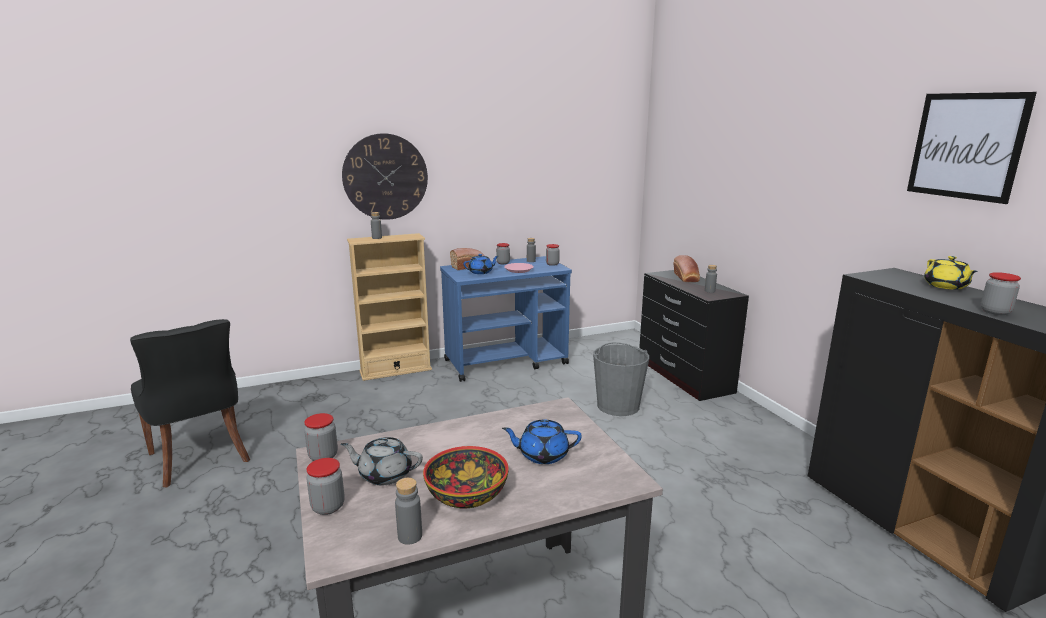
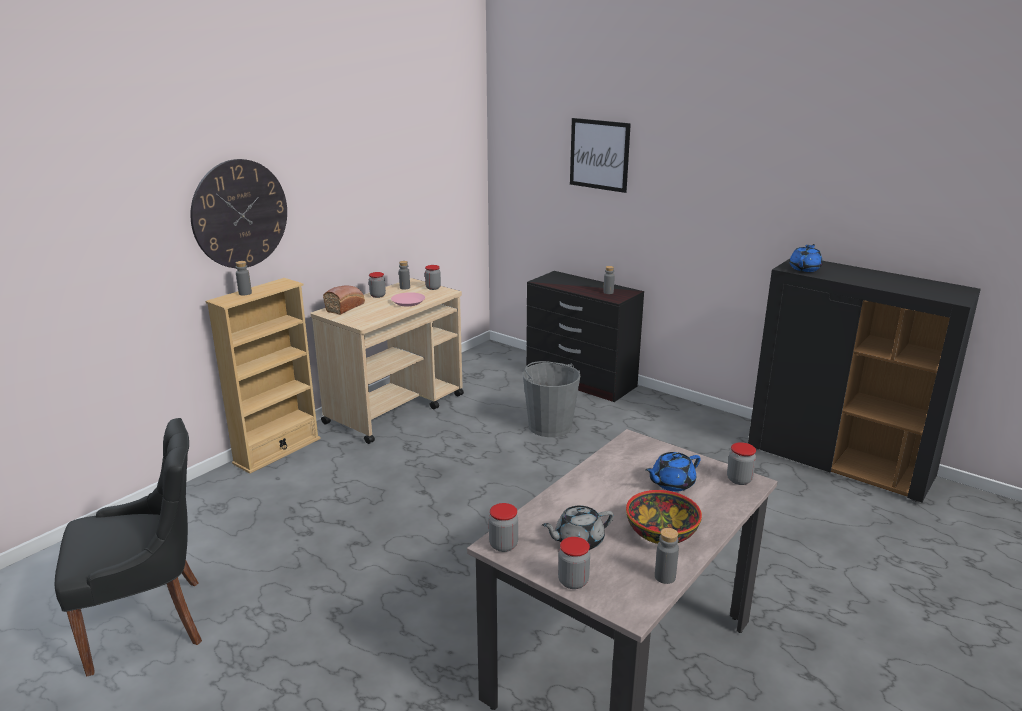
camera: 30 degrees left, 5 degrees up
(201, 457) = (150, 623): black chair -> black chair turned 45 degrees counterclockwise
(481, 272) = (371, 312): blue teapot -> blue teapot (805, 268)
(506, 362) = (396, 408): blue cart -> beige cart
(686, 278) = (571, 280): bread -> none
(946, 286) = (846, 269): yellow teapot -> none
(966, 146) = (846, 154): picture -> picture (599, 154)
(995, 312) = (897, 288): jar -> jar (739, 479)

